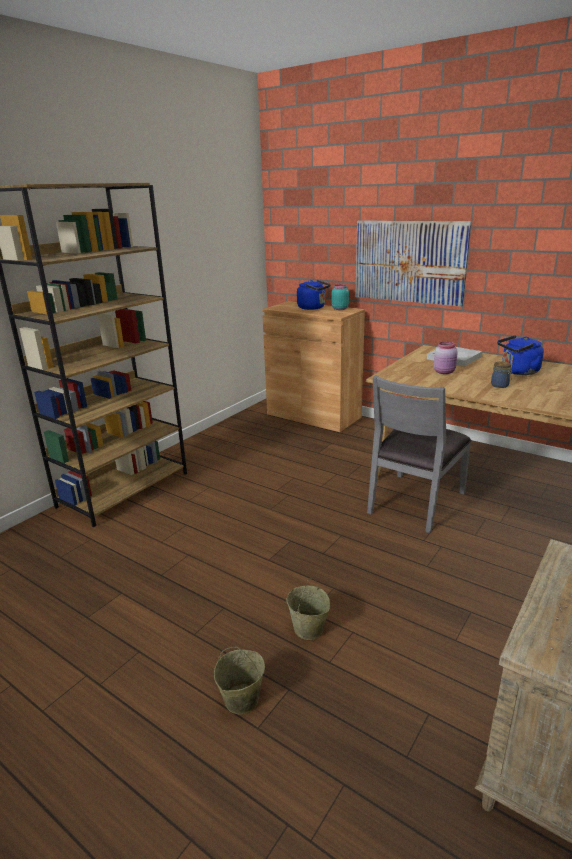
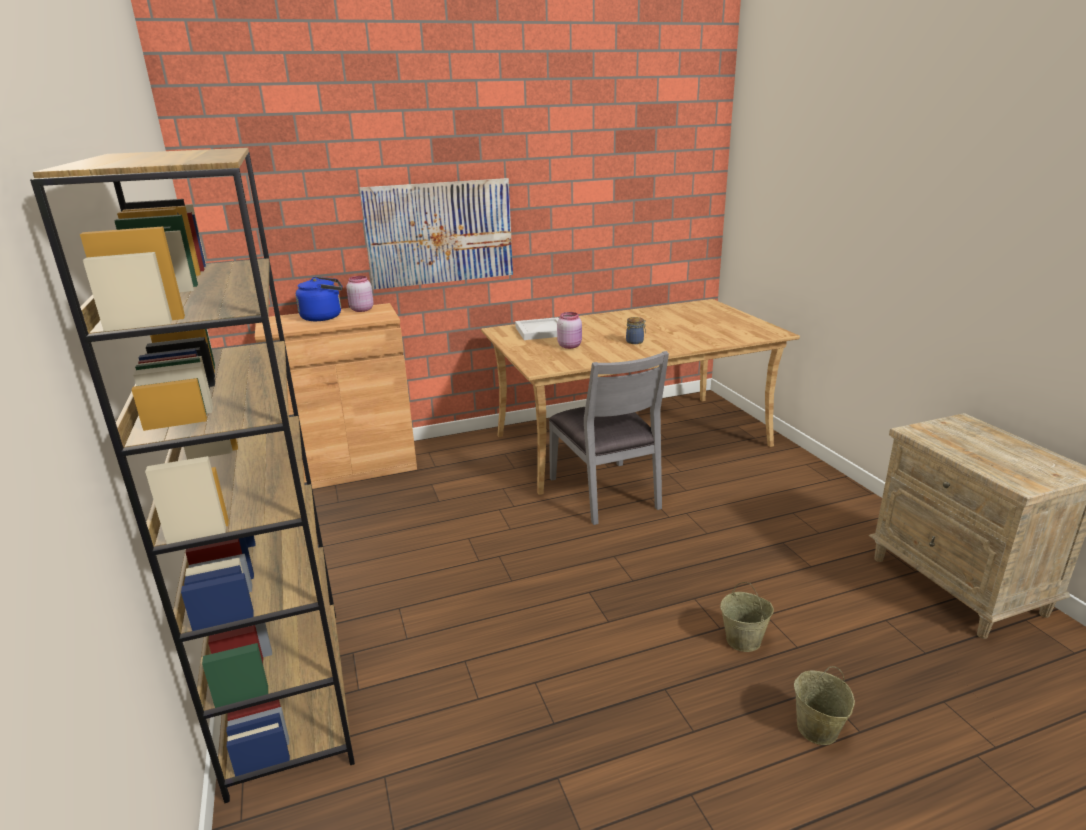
camera: 55 degrees left, 0 degrees up
(339, 309) = (361, 310): turquoise jar -> pink jar
(518, 372) = (615, 327): blue kettle -> none

